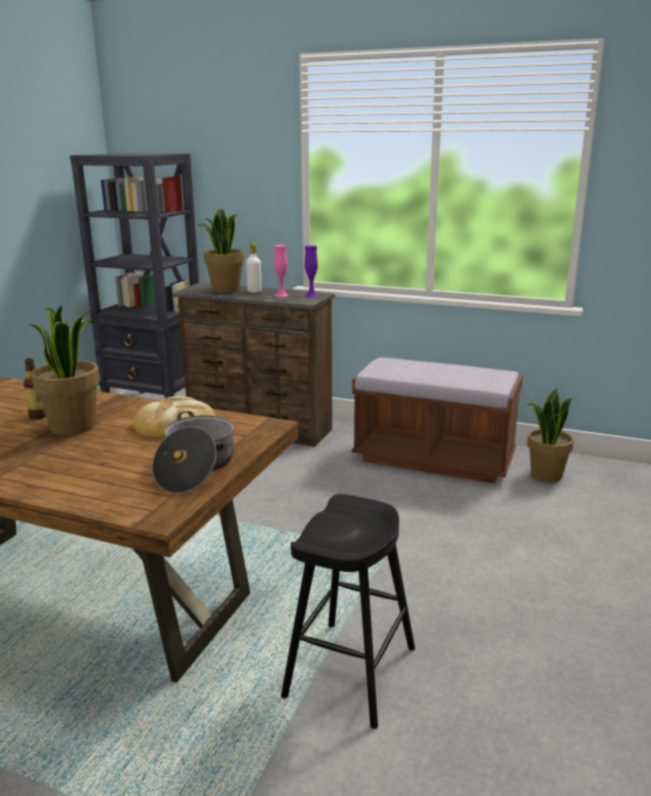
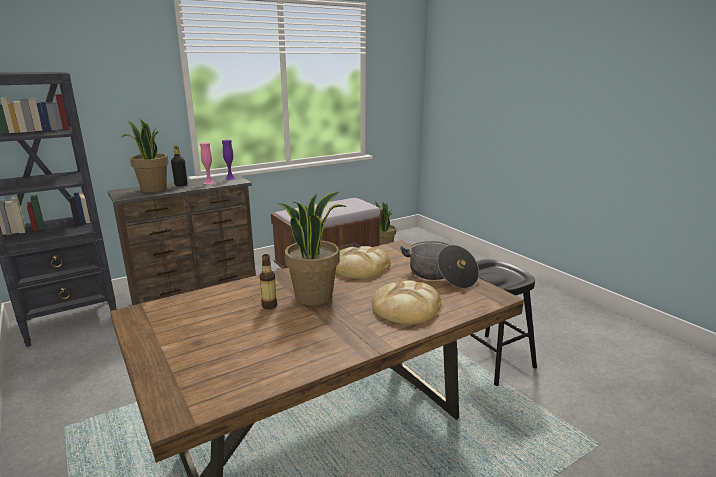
camera: 55 degrees left, 0 degrees up
(82, 472) = (406, 307): none -> bread
(254, 291) = (181, 185): white bottle -> black bottle

